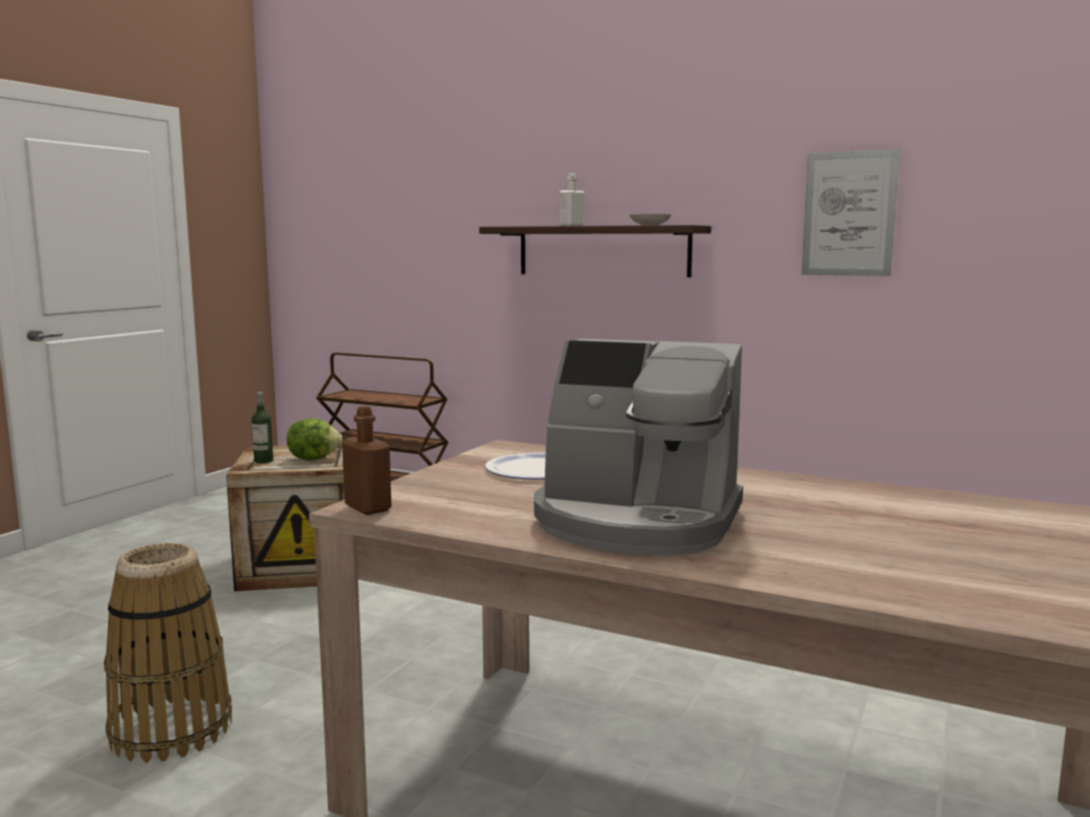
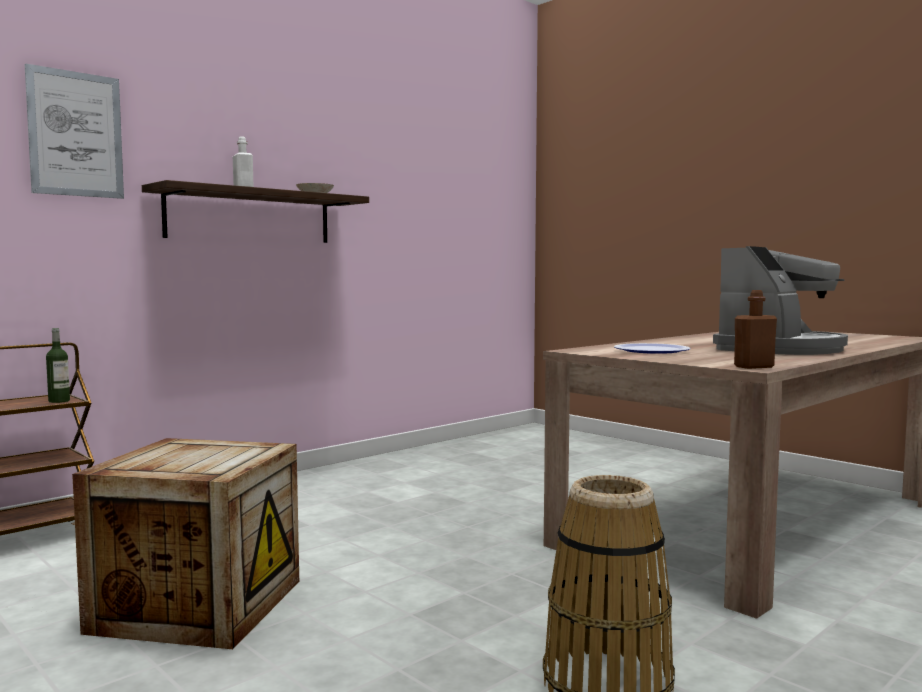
camera: 70 degrees left, 5 degrees down
(263, 461) = (187, 468): bottle -> bottle (59, 401)
(314, 459) = (218, 452): lettuce -> none
(849, 214) = (422, 198): picture -> picture (76, 134)

